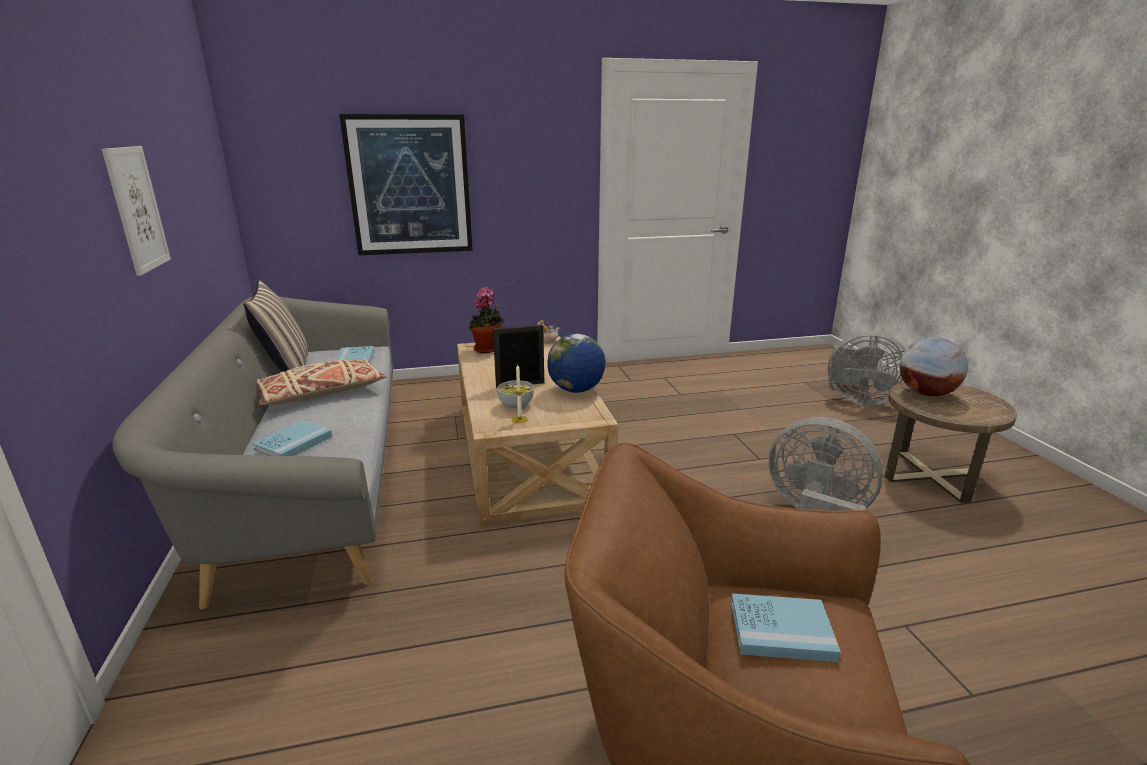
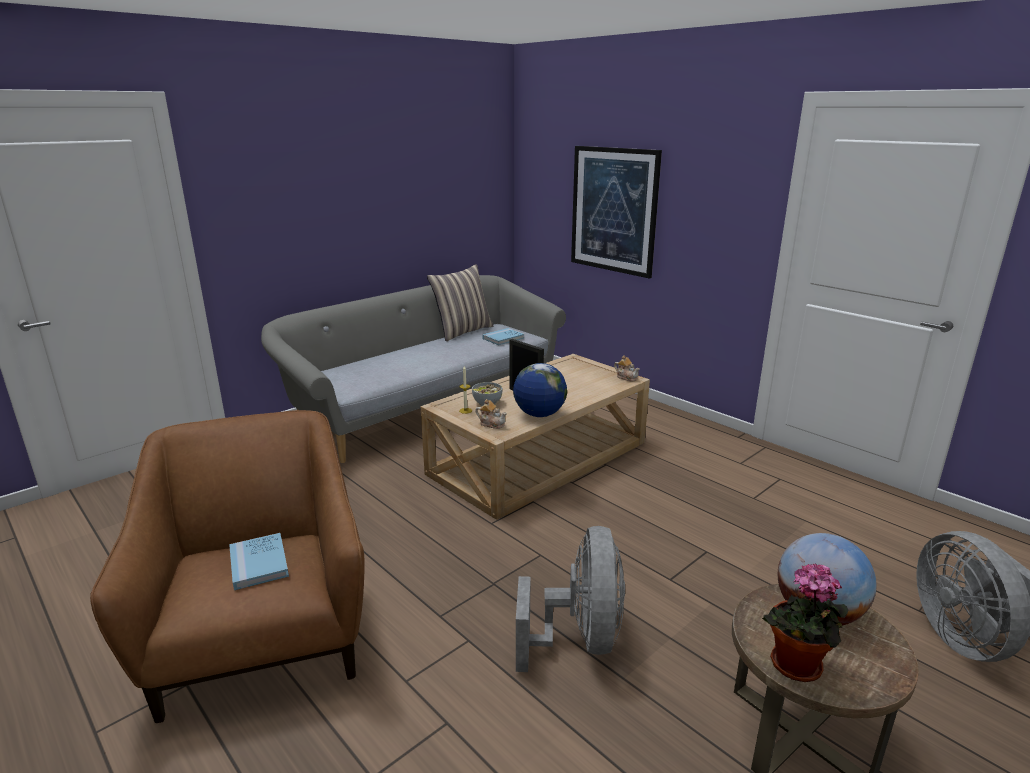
camera: 60 degrees right, 0 degrees up
(137, 209) = (367, 207): picture -> none
(293, 443) = (372, 366): blue book -> none
(321, 394) = (440, 349): beige pillow -> none
(487, 350) = (575, 365): potted plant -> potted plant (796, 668)
(570, 414) = (491, 424): none -> teapot

